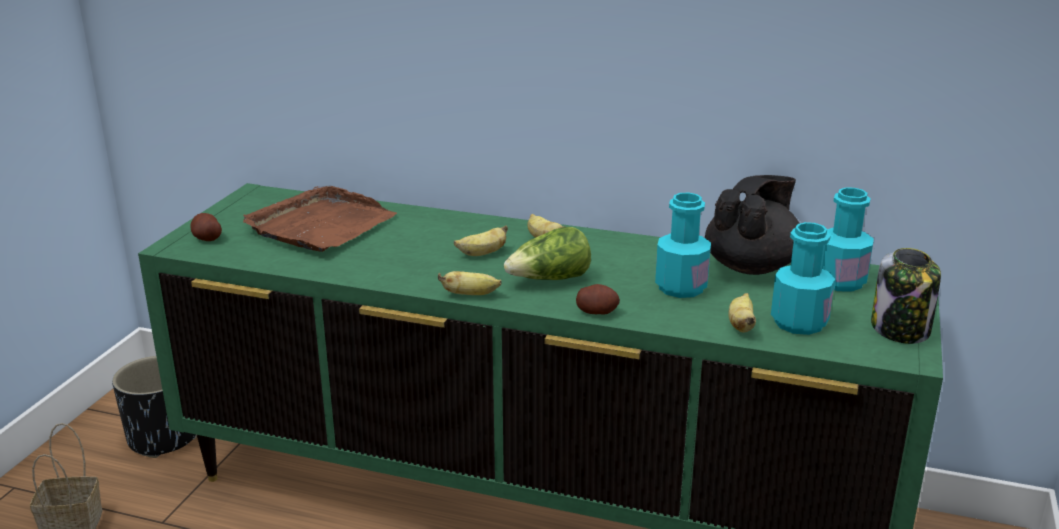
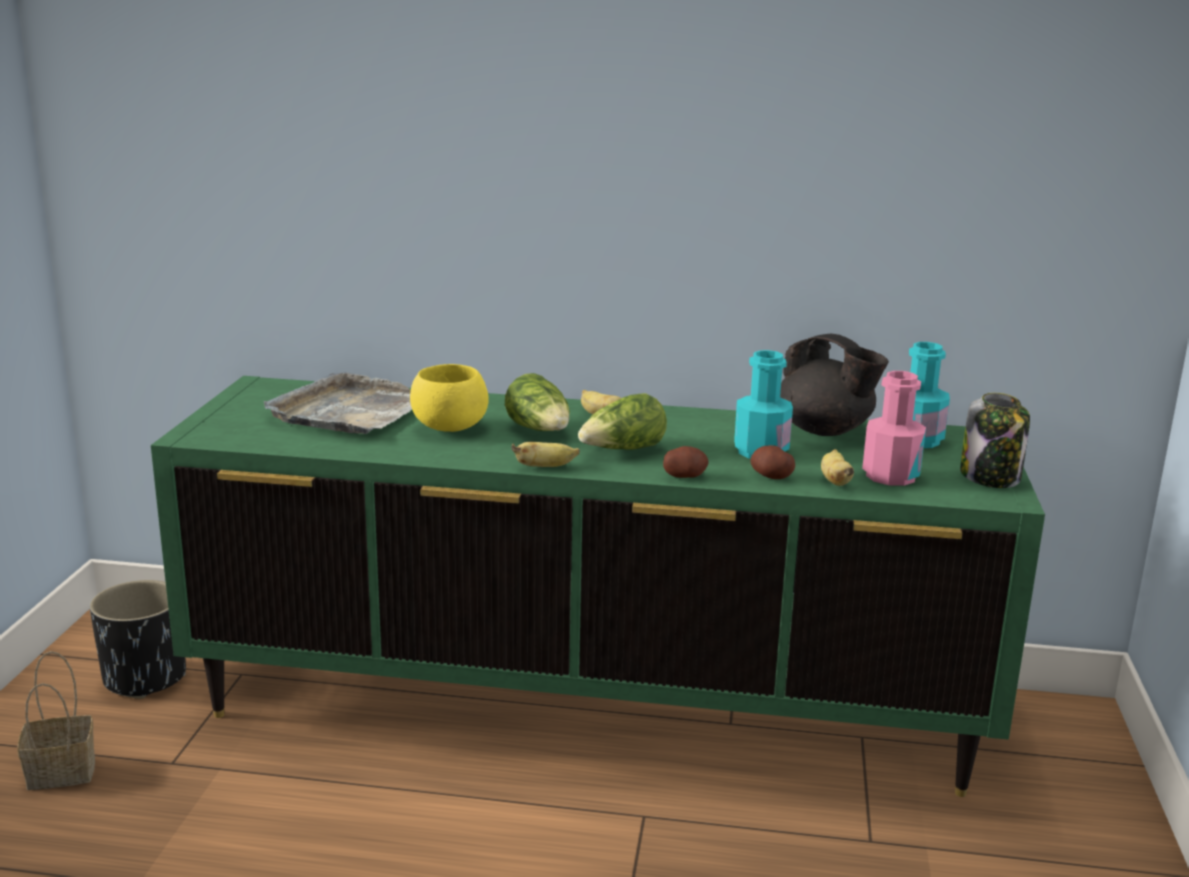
camera: 10 degrees left, 5 degrees down
(207, 238) = (224, 428): potato -> potato (771, 476)
(320, 225) = (349, 411): brown tray -> grey tray
(401, 247) = (449, 428): none -> yellow bowl
(482, 254) = (540, 431): banana -> lettuce
(752, 266) = (825, 431): black teapot -> black teapot turned 105 degrees clockwise
(799, 322) = (890, 476): turquoise bottle -> pink bottle

